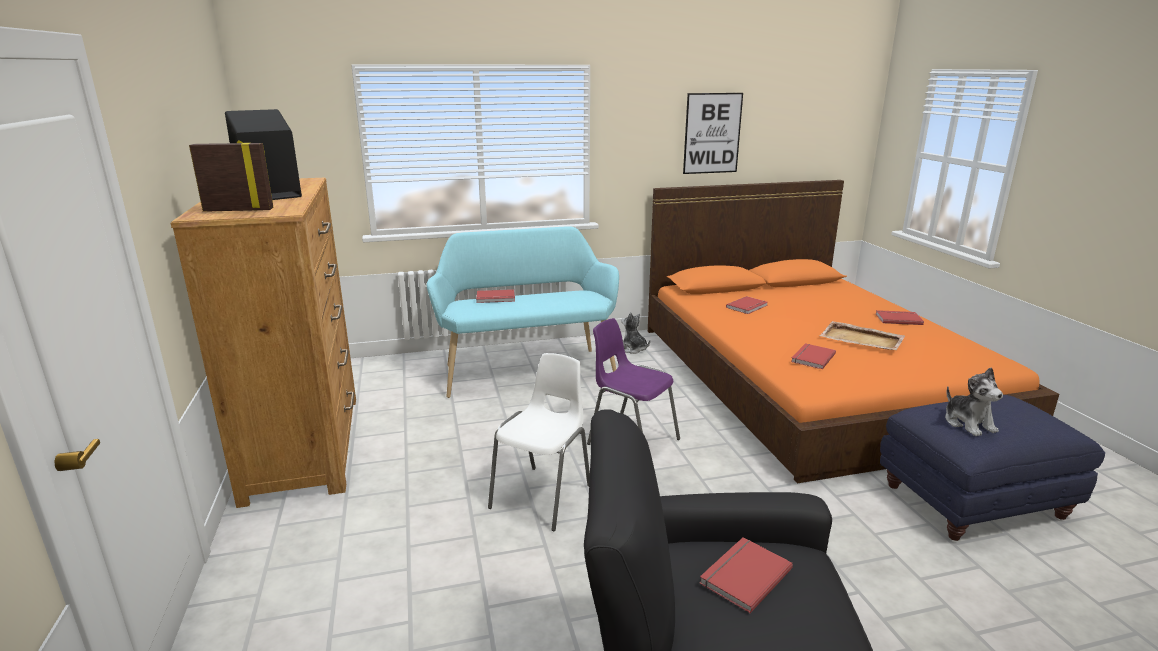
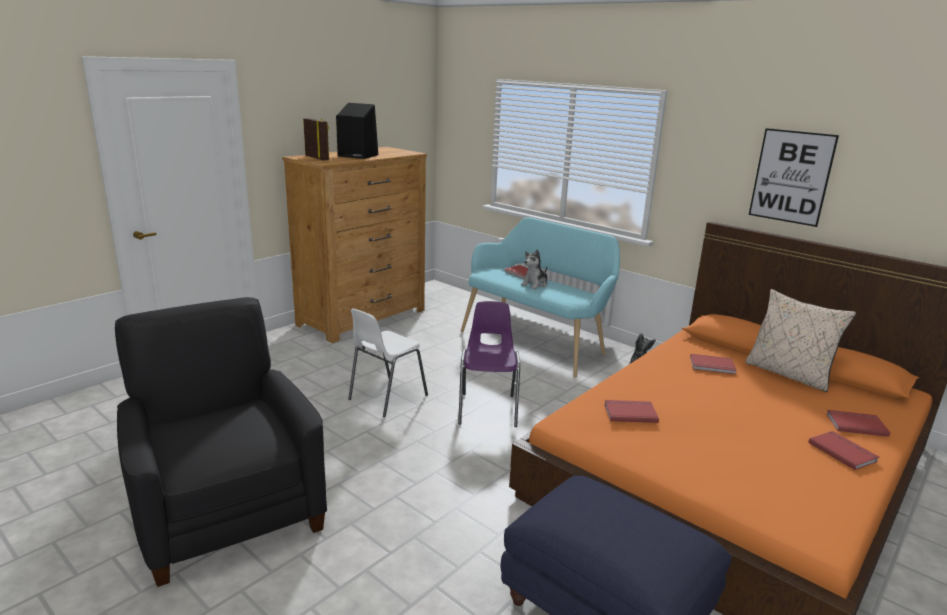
camera: 55 degrees right, 0 degrees up
(544, 496) = (386, 397): white chair -> white chair turned 135 degrees clockwise
(743, 575) = (235, 423): red book -> red book (855, 424)
(778, 292) = (788, 374): none -> beige pillow
(862, 339) = (730, 434): beige tray -> none
(968, 423) = (578, 507): plush toy -> plush toy (535, 284)

